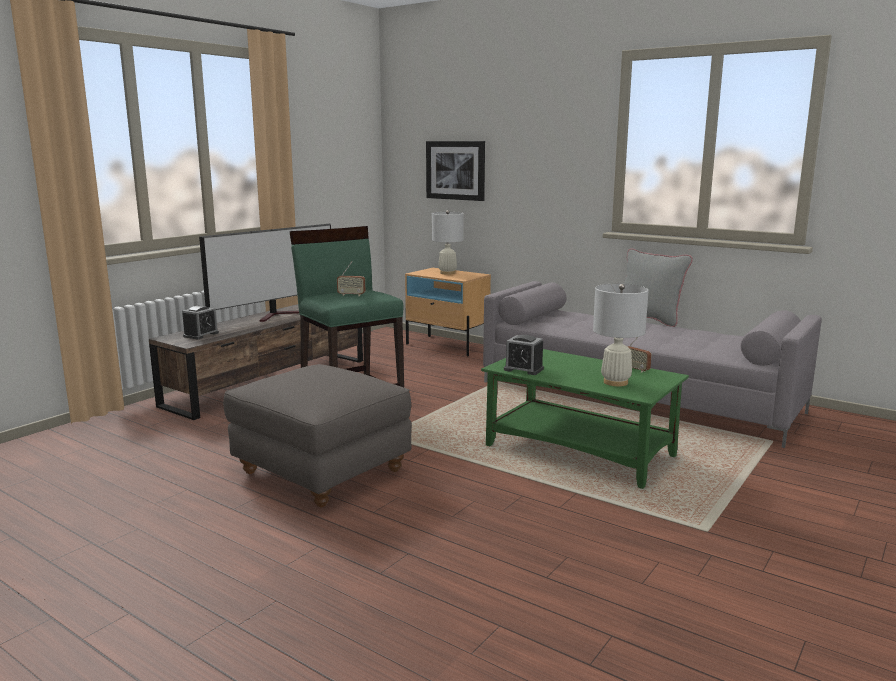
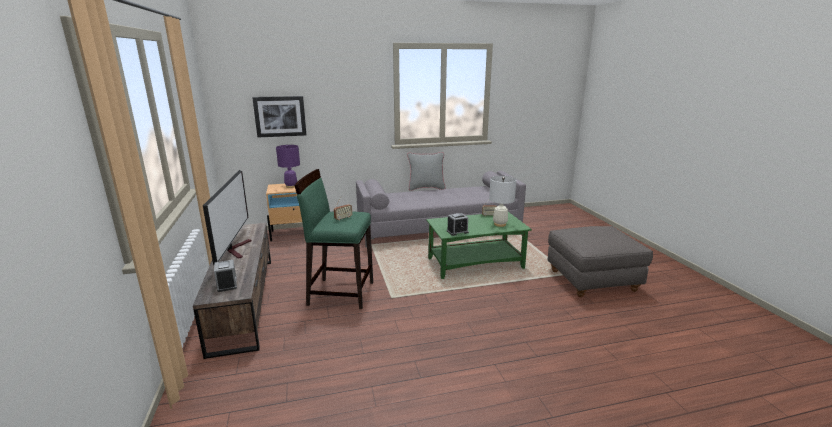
camera: 50 degrees left, 5 degrees up
(321, 472) = (410, 332): grey ottoman -> grey ottoman (592, 281)
(447, 273) = (291, 186): white table lamp -> purple table lamp

